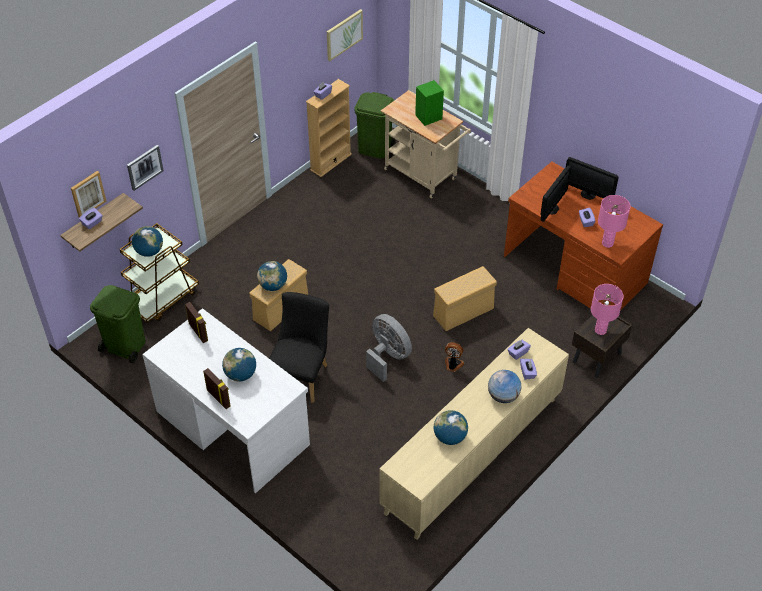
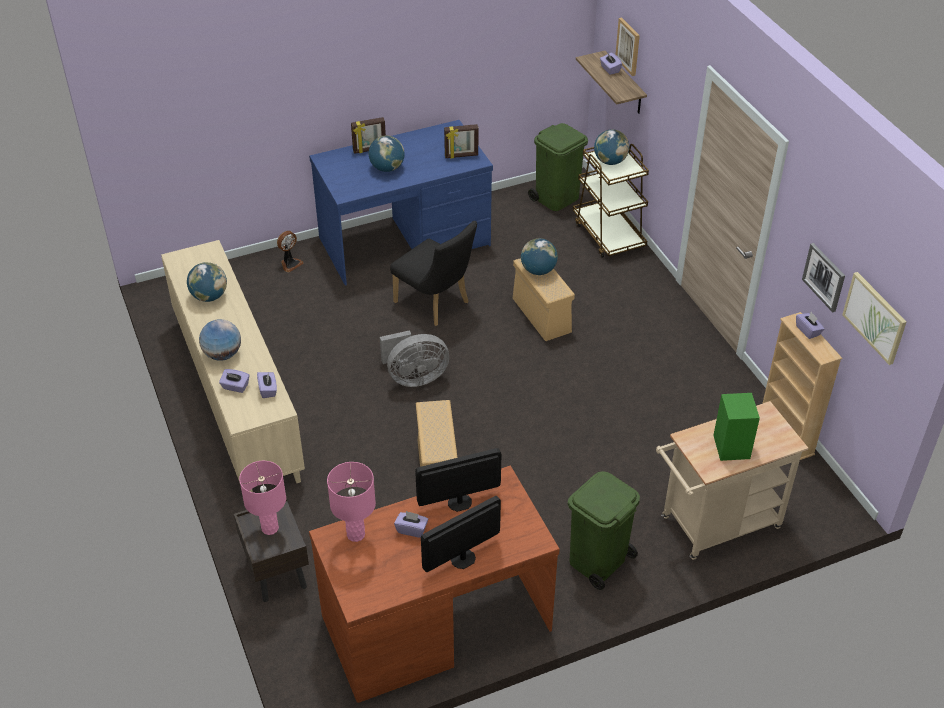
camera: 115 degrees right, 5 degrees down
(144, 167) = (666, 99): picture -> picture (824, 277)
(233, 426) = (405, 242): white desk -> blue desk
(375, 148) = (798, 492): green trash can -> green trash can (597, 561)
(453, 365) = (364, 428): fan -> fan (290, 263)
(551, 209) = (459, 502): monitor -> monitor turned 105 degrees clockwise

